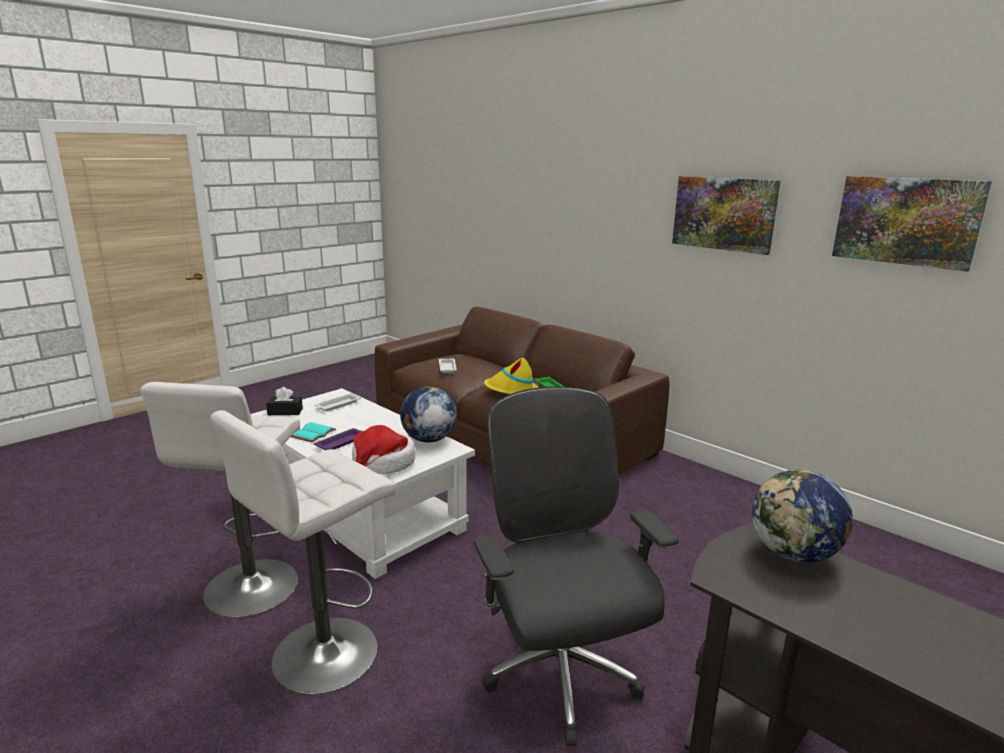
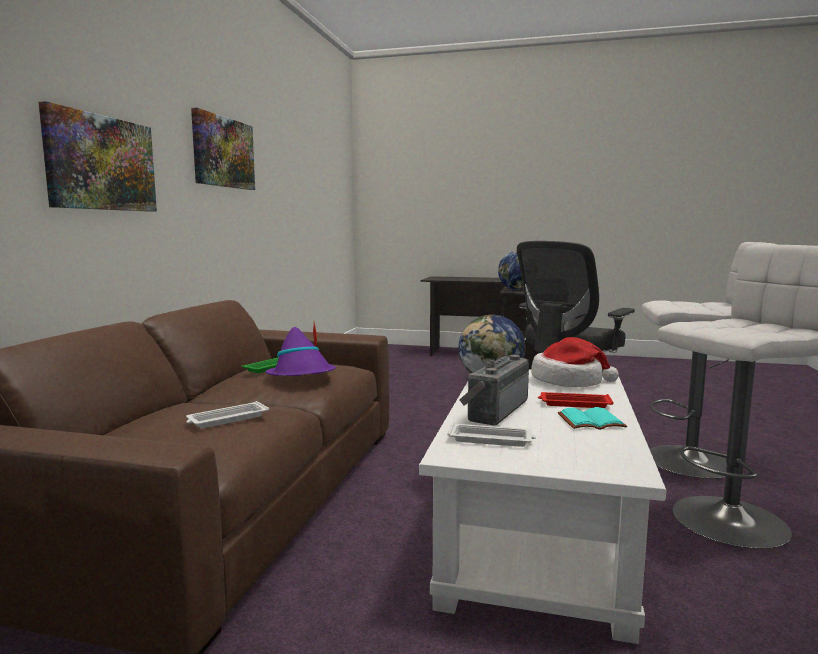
camera: 120 degrees left, 10 degrees down
(285, 412) = (582, 462): black tissue box -> none
(341, 442) = (574, 404): purple tray -> red tray
(371, 419) = (494, 410): none -> radio
(511, 390) = (302, 376): yellow hat -> purple hat
(906, 221) = (291, 163): picture -> picture (101, 163)

